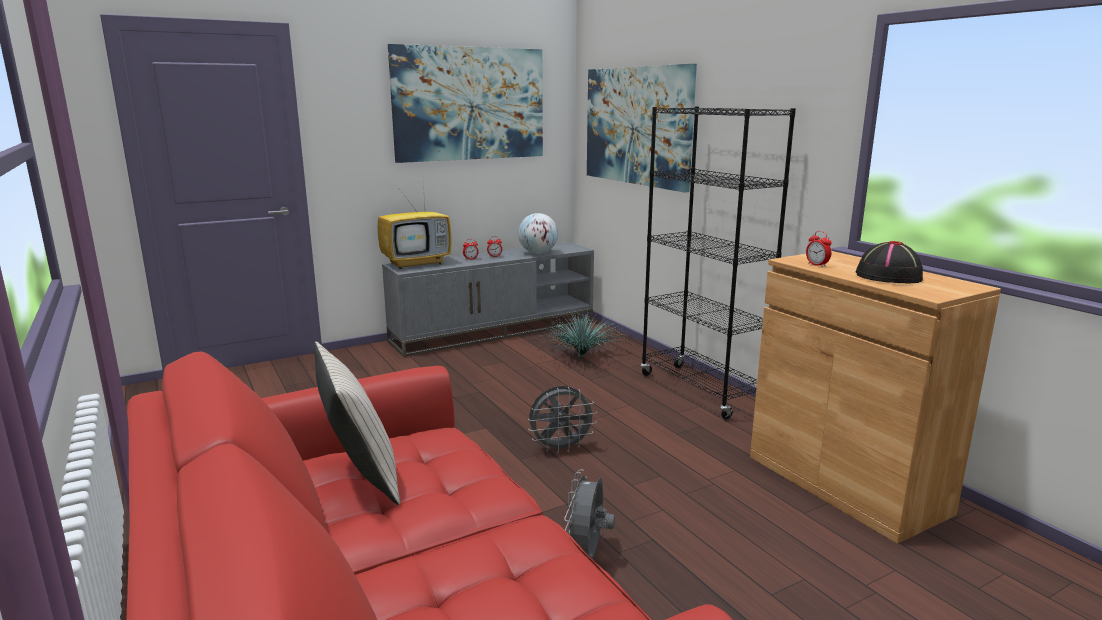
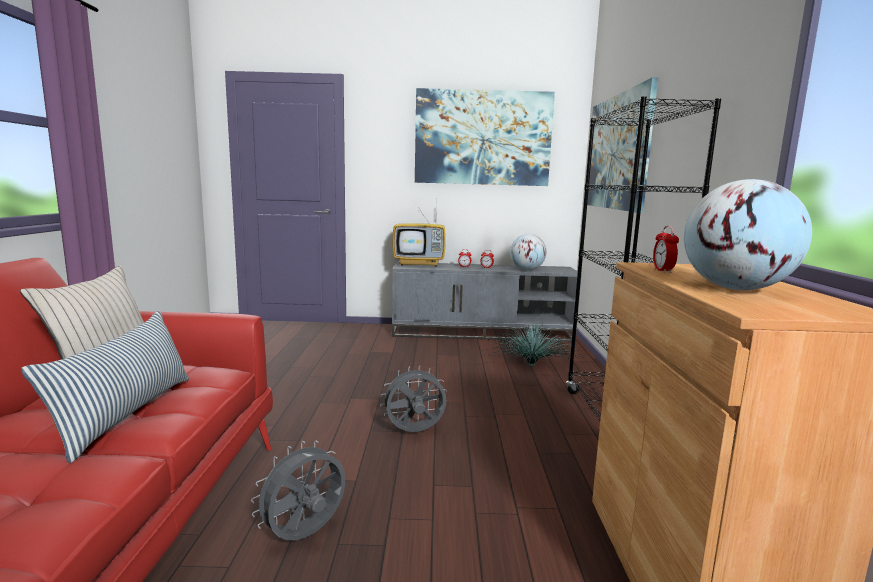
camera: 30 degrees right, 5 degrees down
(445, 493) = (126, 413): none -> pillow
(560, 448) = (414, 432): grey fan -> grey fan turned 150 degrees clockwise
(887, 277) = (735, 289): black hat -> globe

